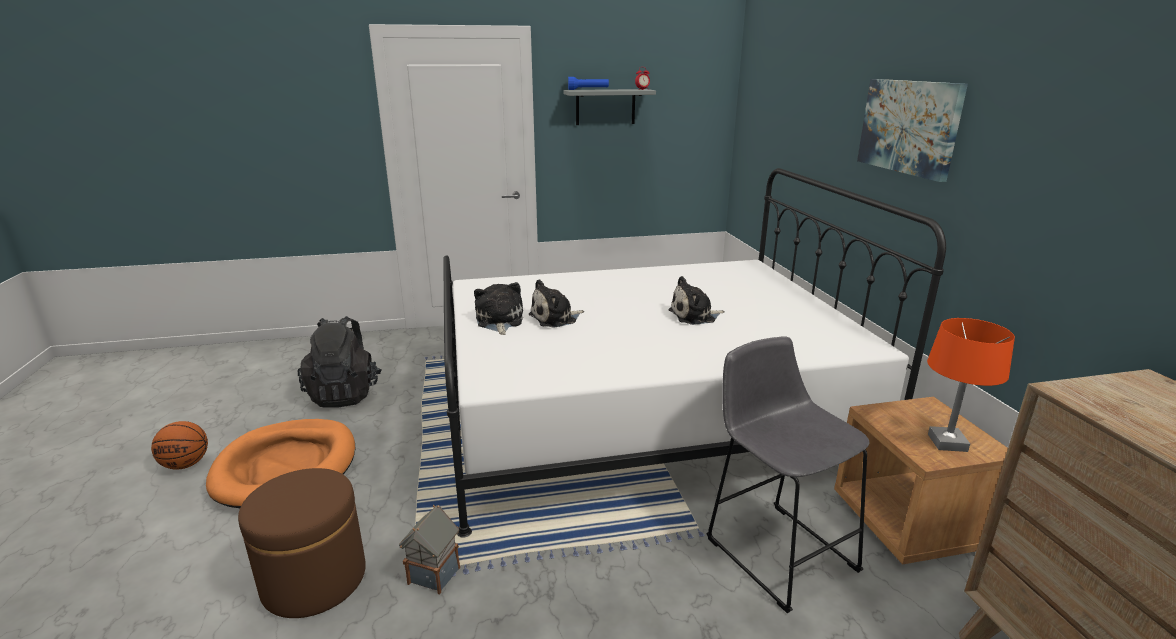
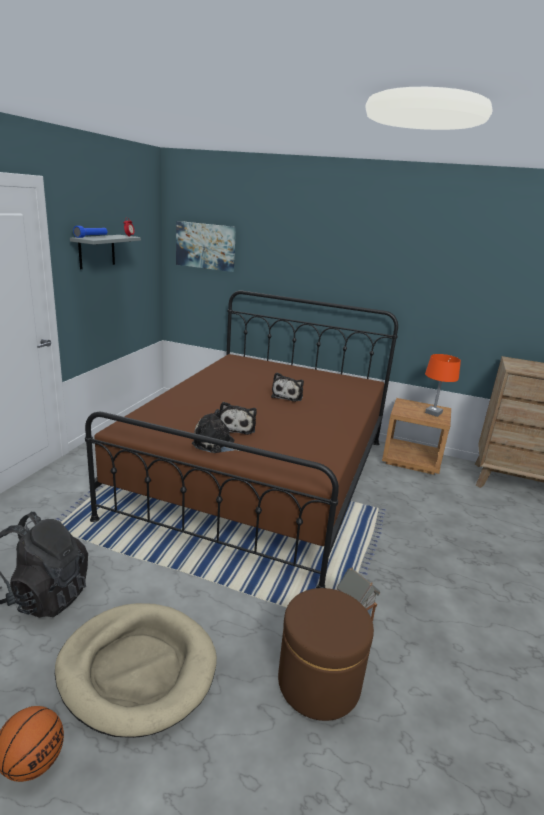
camera: 60 degrees left, 0 degrees up
(287, 467) = (137, 669): orange dog bed -> beige dog bed
(644, 413) = (259, 475): white bed -> brown bed
(775, 549) = (407, 496): grey stool -> none
(909, 126) = (355, 264): picture -> picture (205, 246)

